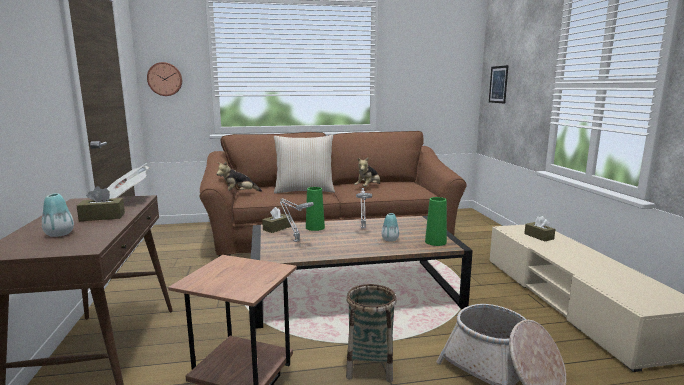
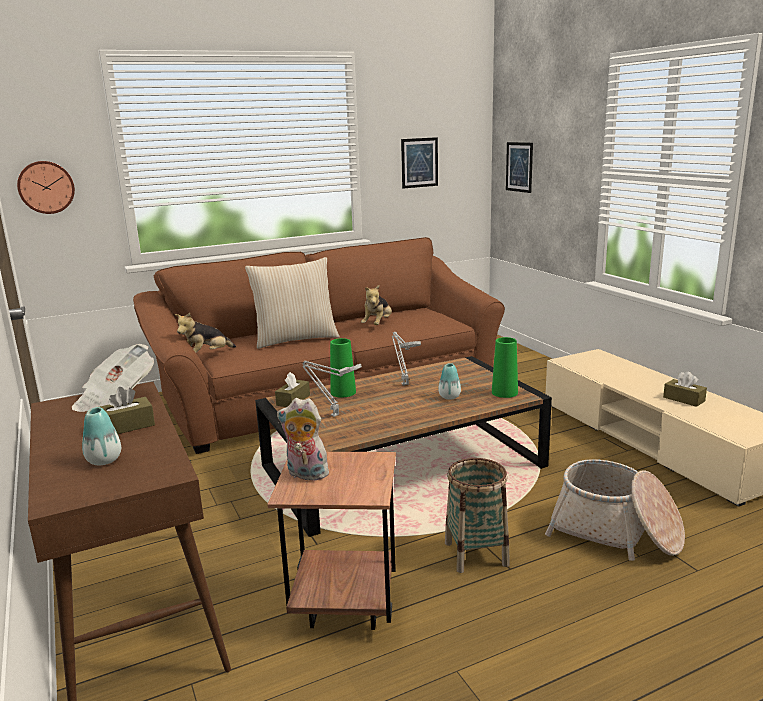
camera: 15 degrees left, 5 degrees up
(215, 271) = (305, 475): none -> plush toy
(423, 79) = (419, 162): none -> picture
(539, 236) = (605, 367): brown tissue box -> brown tissue box (683, 399)

